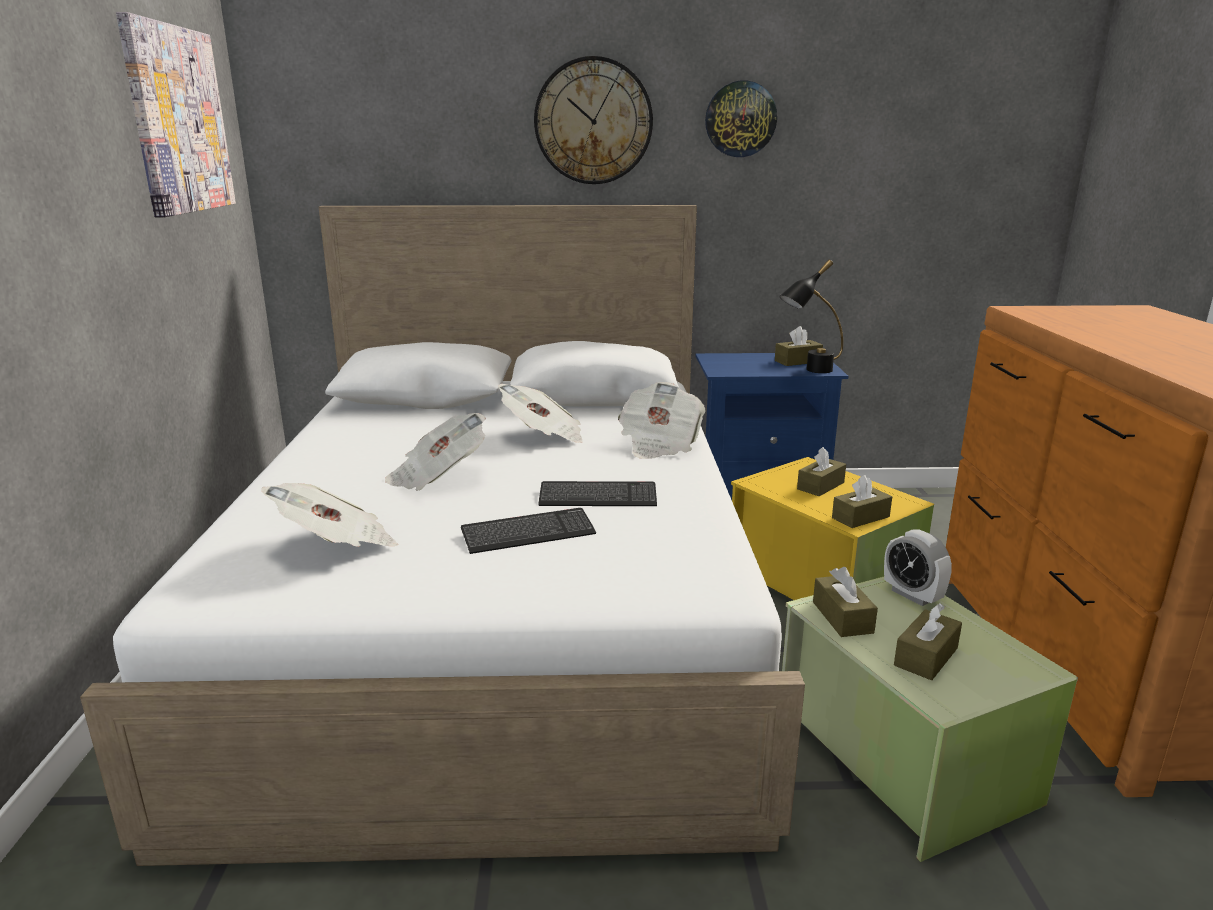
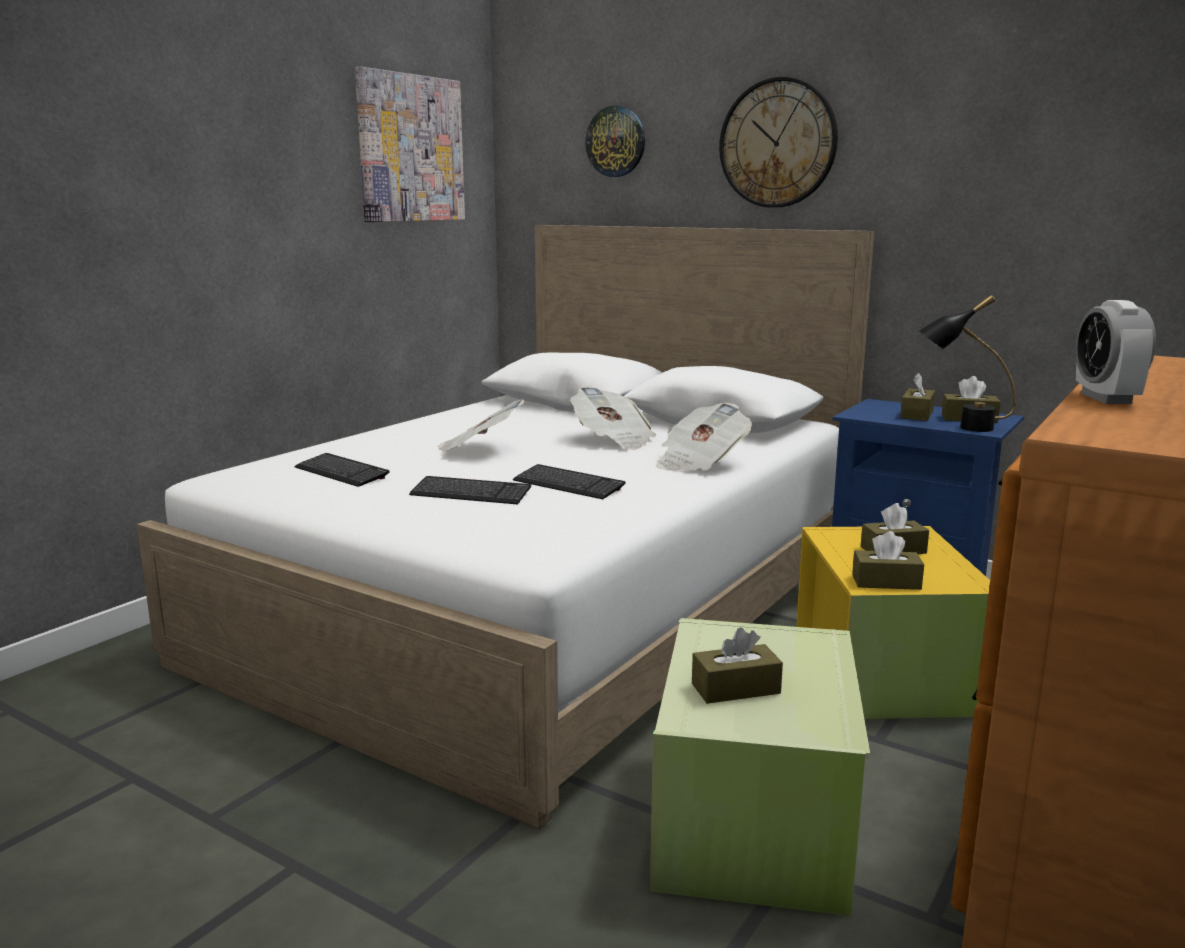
camera: 35 degrees right, 5 degrees down
(337, 545) = (341, 472): newspaper -> keyboard
(740, 119) = (935, 136): wall clock -> wall clock (616, 141)
(842, 617) = (711, 641): brown tissue box -> brown tissue box (916, 414)
(912, 595) = (816, 648): alarm clock -> alarm clock (1106, 398)

